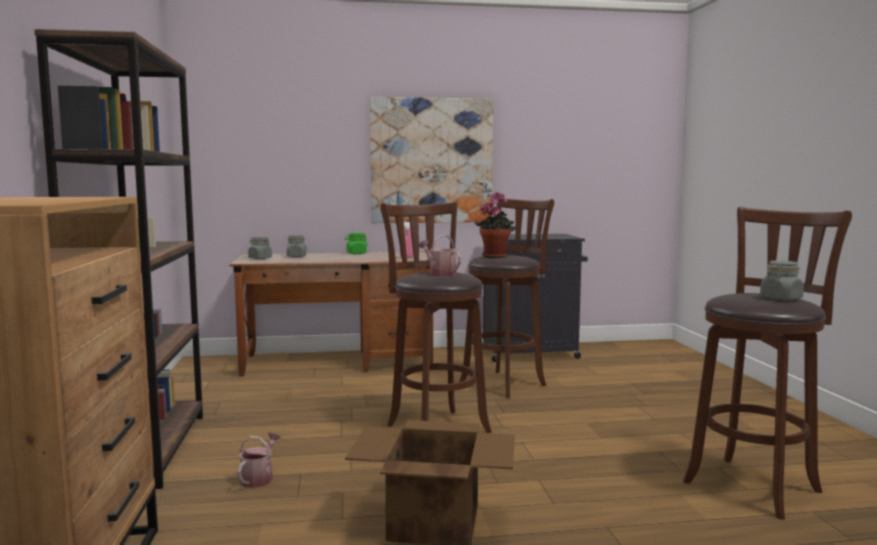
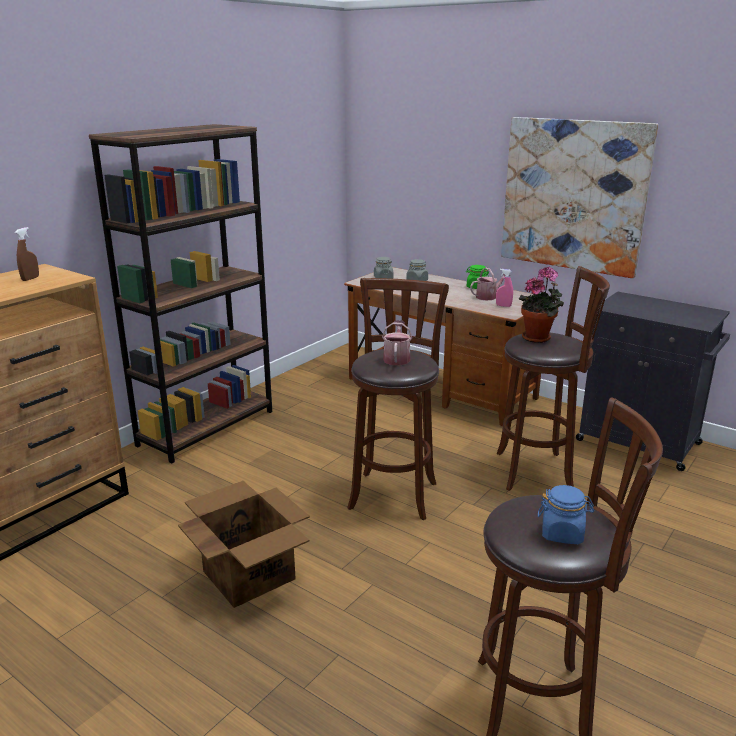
camera: 45 degrees right, 15 degrees up
(41, 197) = (30, 279): none -> brown spray bottle
(259, 478) = (222, 481): watering can -> watering can (488, 296)
(781, 298) = (562, 533): grey jar -> blue jar

